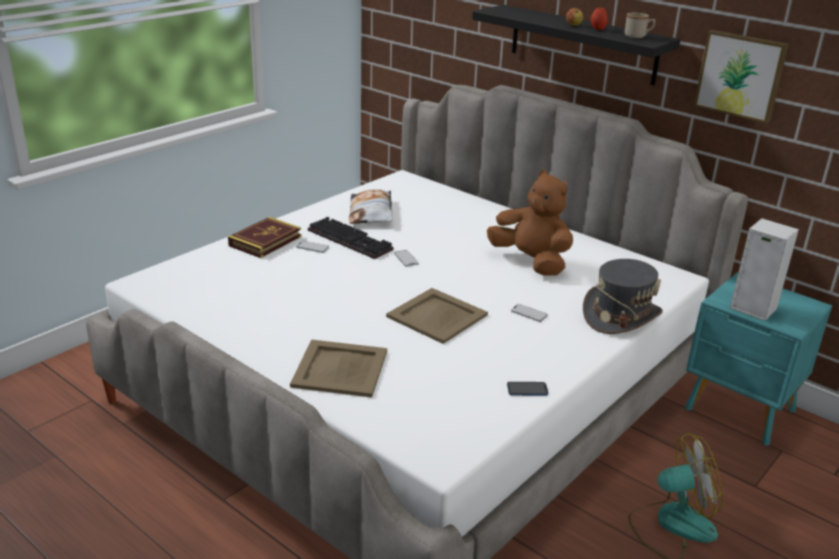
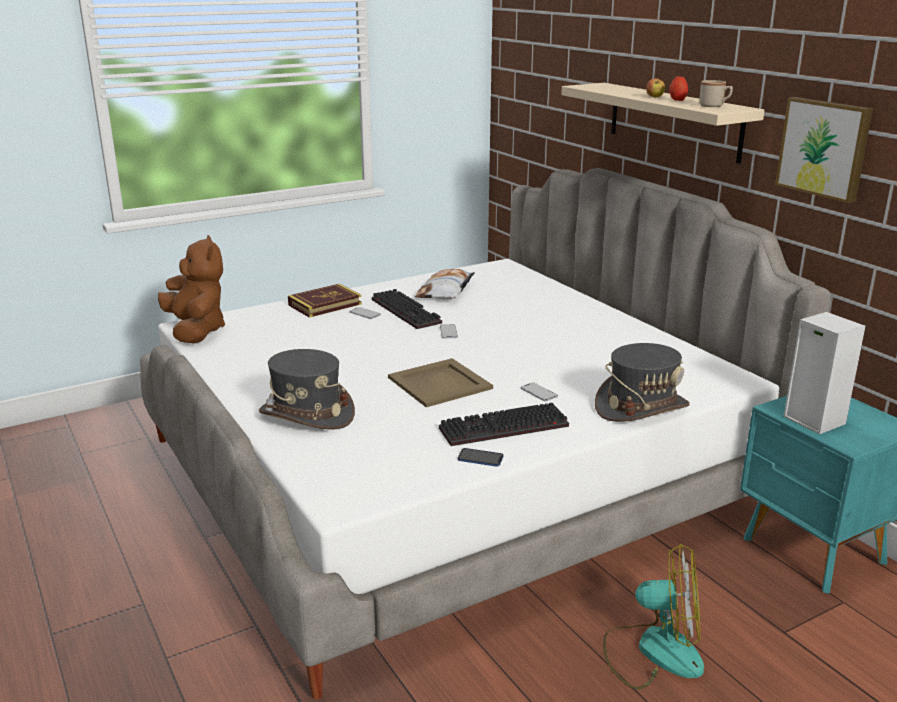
camera: 20 degrees right, 5 degrees down
(339, 369) = (306, 414): beige tray -> grey hat
(525, 356) = (502, 429): none -> keyboard
(531, 262) = (579, 348): brown plush toy -> brown plush toy (196, 331)
(583, 44) = (674, 121): black shelf -> beige shelf

